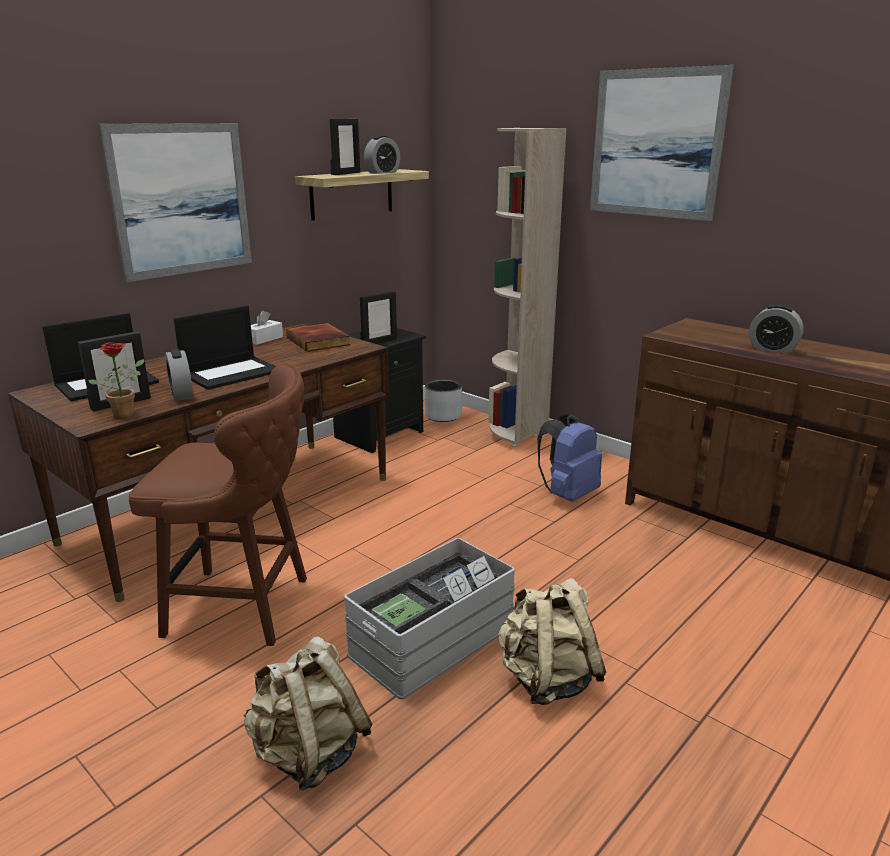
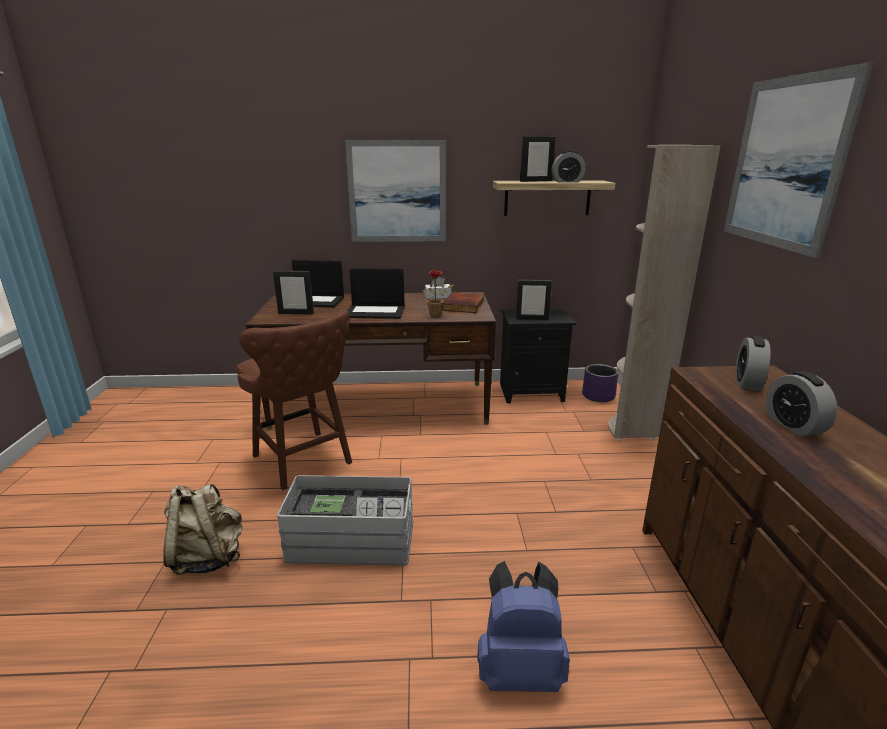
camera: 45 degrees right, 0 degrees up
(126, 413) = (286, 319): potted plant -> potted plant (437, 314)
(181, 394) = (327, 317): alarm clock -> alarm clock (747, 383)
(443, 416) = (598, 396): grey planter -> purple planter
(547, 680) = (367, 614): beige backpack -> none
(568, 494) = (602, 497): blue backpack -> blue backpack (519, 670)

